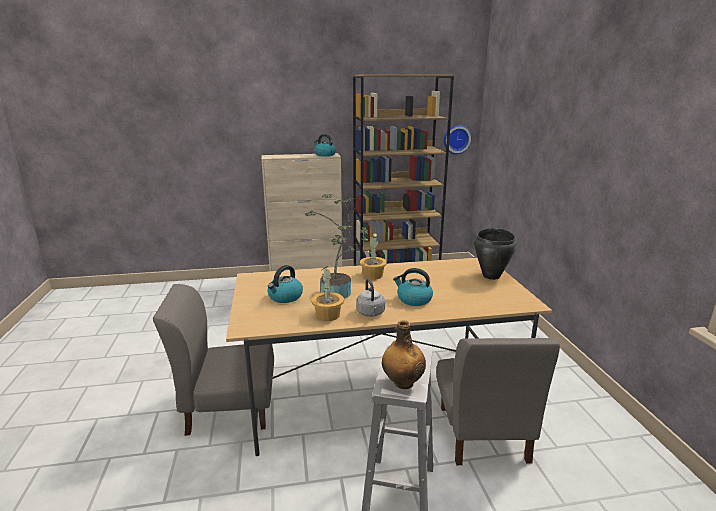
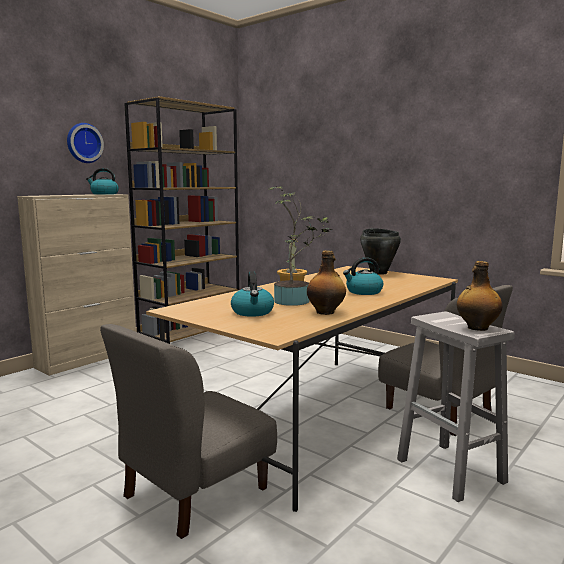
camera: 40 degrees left, 10 degrees down
(328, 315) = (326, 312): potted plant -> bottle
(371, 313) = (355, 304): grey kettle -> none
(456, 139) = (222, 180): wall clock -> wall clock (83, 143)

